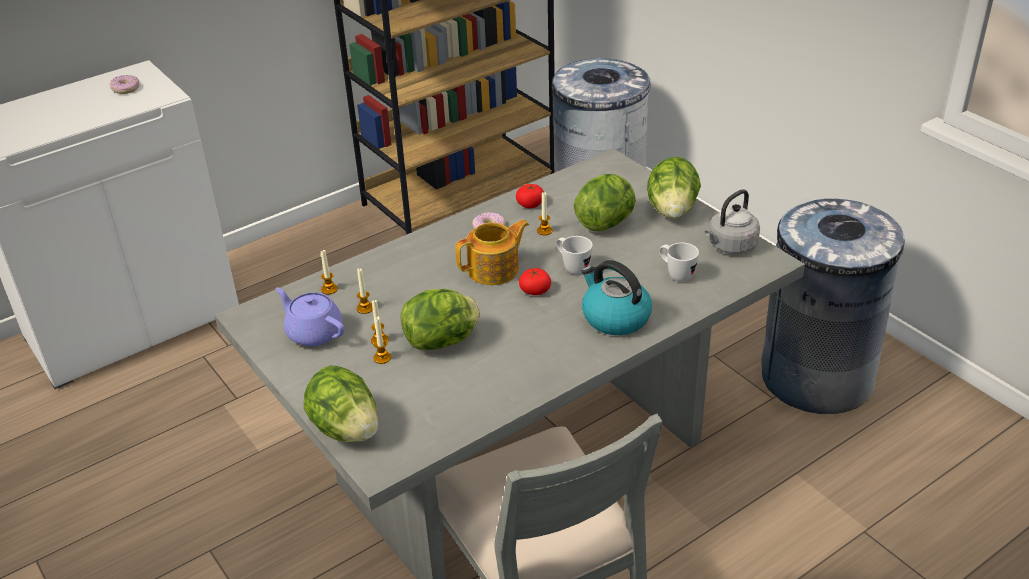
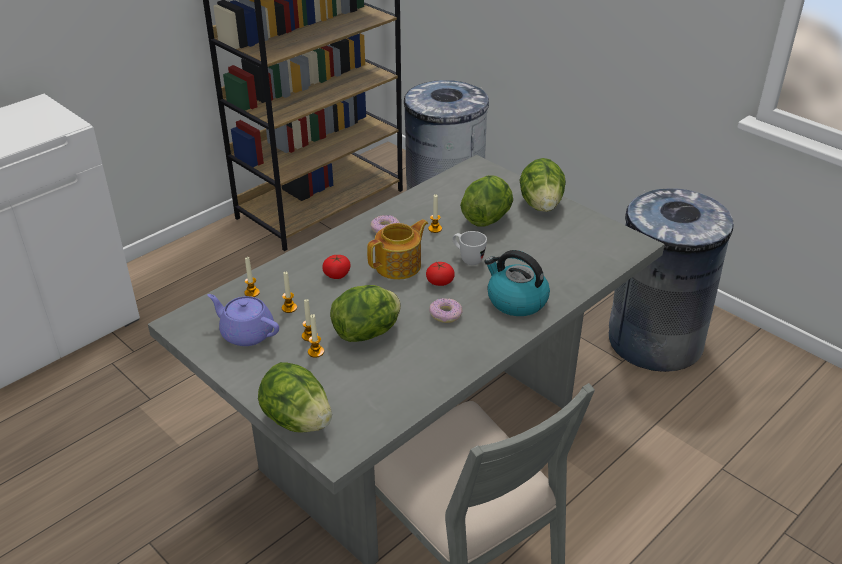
camera: 10 degrees left, 0 degrees up
(126, 89) = (28, 120): donut -> donut (445, 314)
(530, 204) = (416, 206): tomato -> tomato (337, 274)
(676, 274) = (559, 259): white mug -> none
(730, 246) = (598, 233): grey kettle -> none

